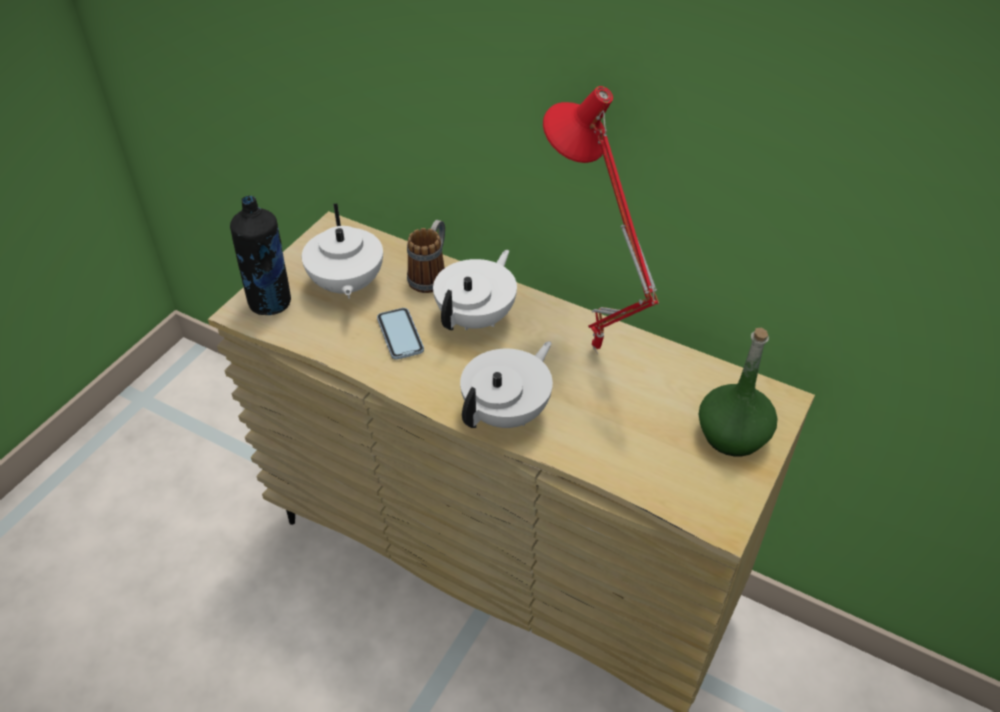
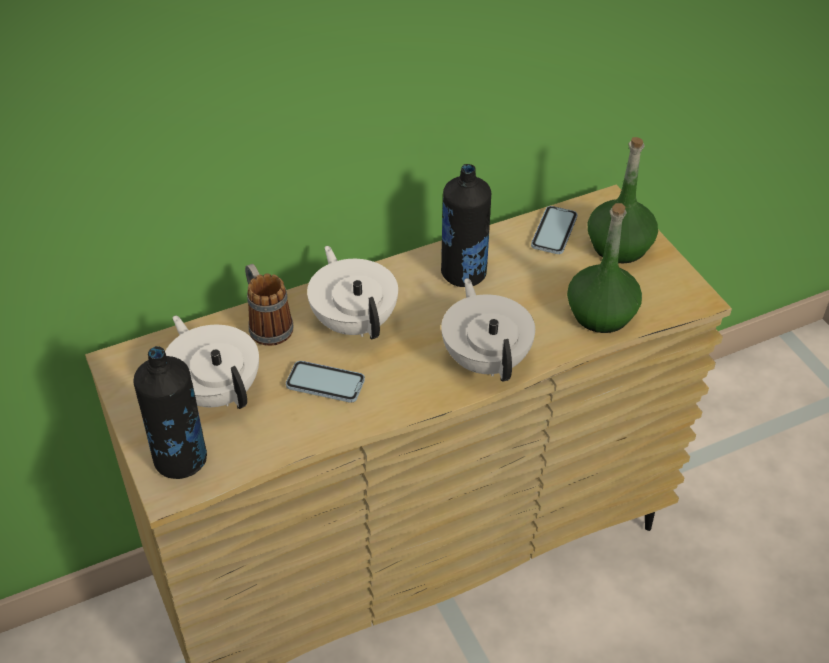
camera: 55 degrees left, 0 degrees up
(346, 285) = (216, 390): white teapot -> white teapot turned 150 degrees counterclockwise
(590, 351) = (463, 274): red table lamp -> black bottle
(632, 462) = (601, 314): none -> green bottle
(702, 382) = (554, 232): none -> phone

